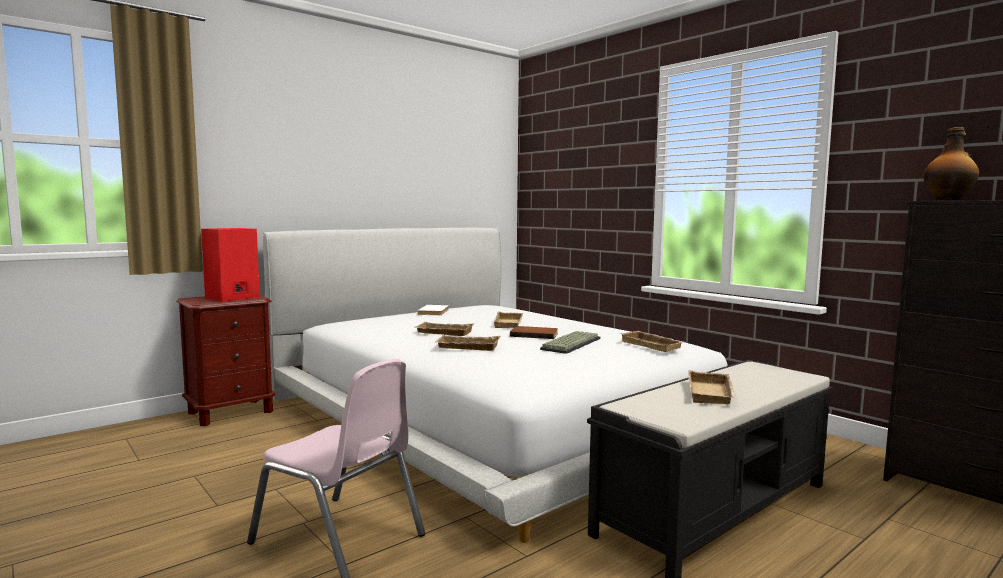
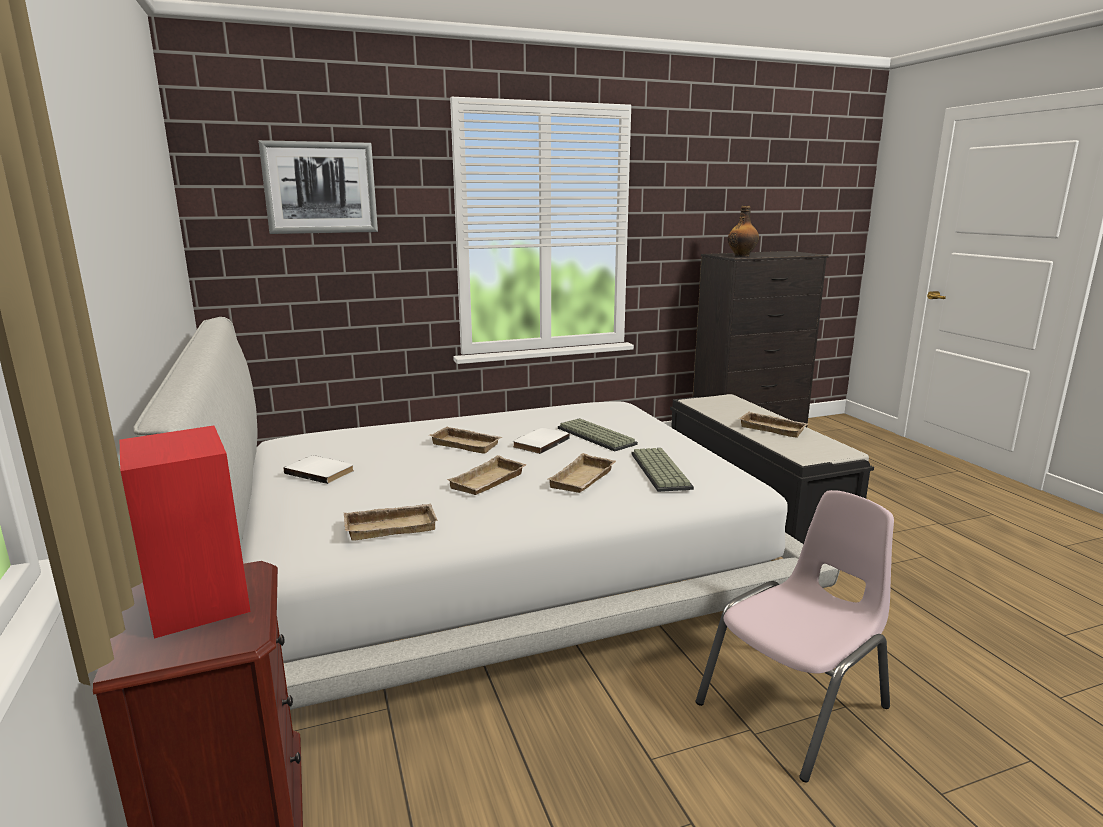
camera: 70 degrees left, 10 degrees up
(509, 361) = (658, 470): none -> keyboard
(534, 334) = (539, 442): brown book -> white book
(577, 148) = (320, 188): none -> picture
(653, 345) = (619, 412): beige tray -> beige tray (392, 526)

